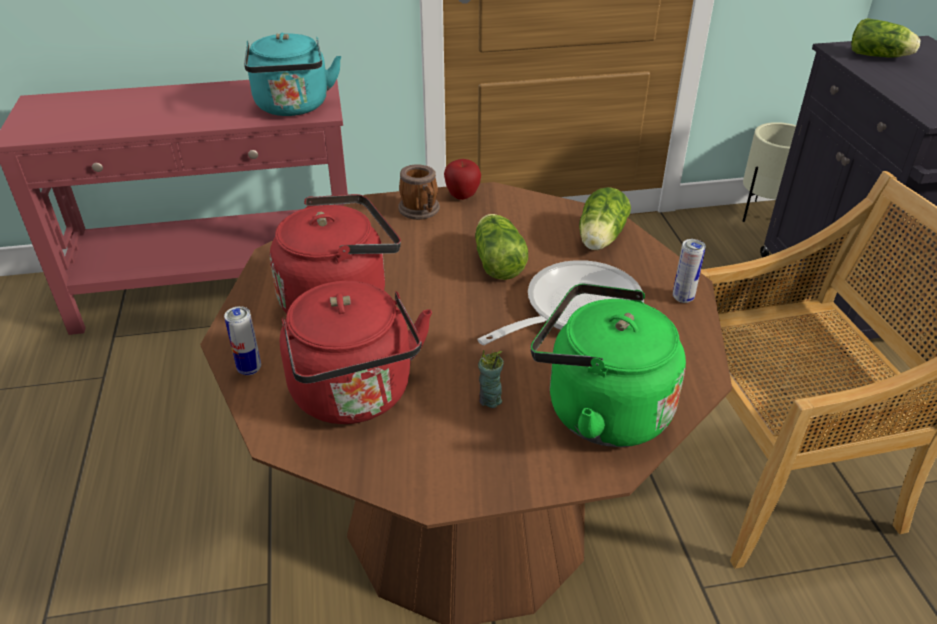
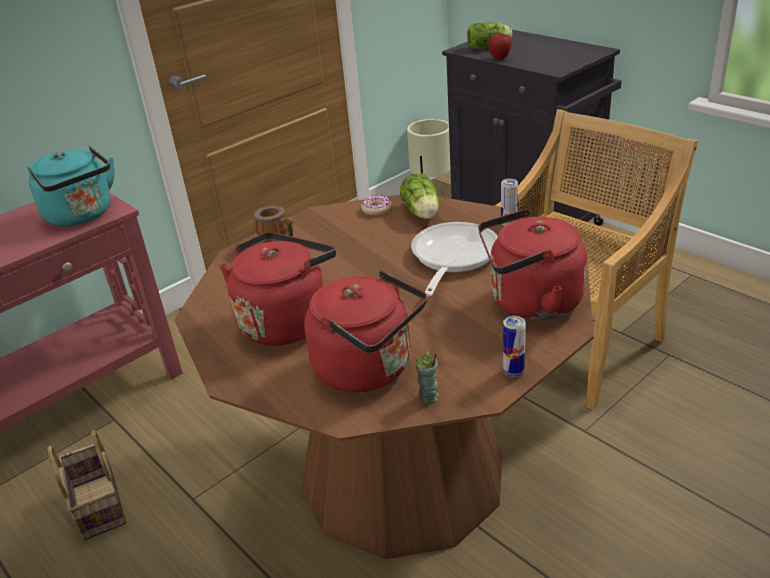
camera: 30 degrees left, 5 degrees down
(198, 392) = (97, 505): none -> basket
(249, 369) = (270, 391): can -> can (513, 371)
(462, 196) = (297, 223): apple -> apple (499, 58)
(490, 400) = (459, 329): cup -> cup (428, 397)
(497, 261) = (369, 251): lettuce -> none
(556, 214) = (376, 209): none -> donut
(600, 410) = (529, 303): green kettle -> red kettle

